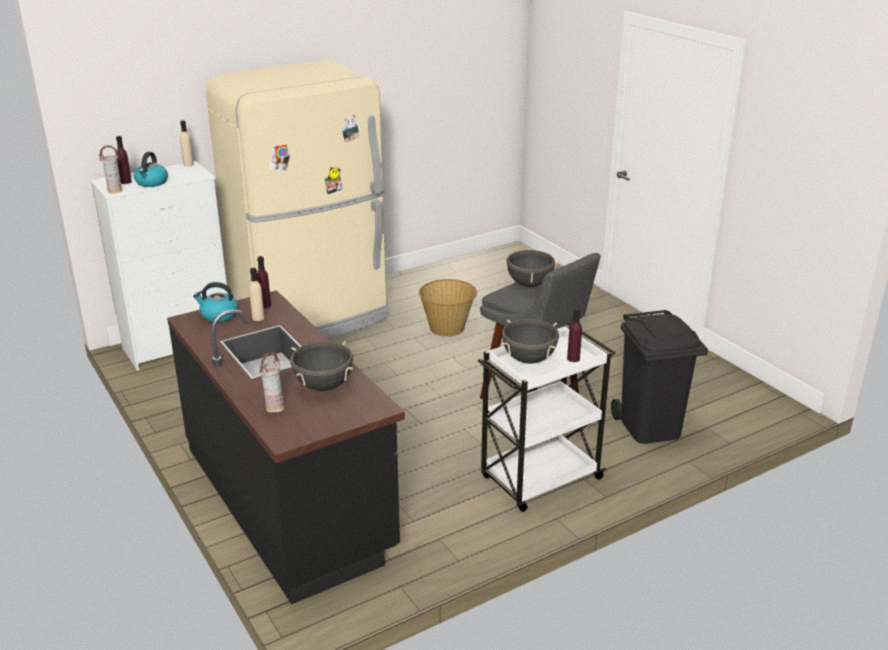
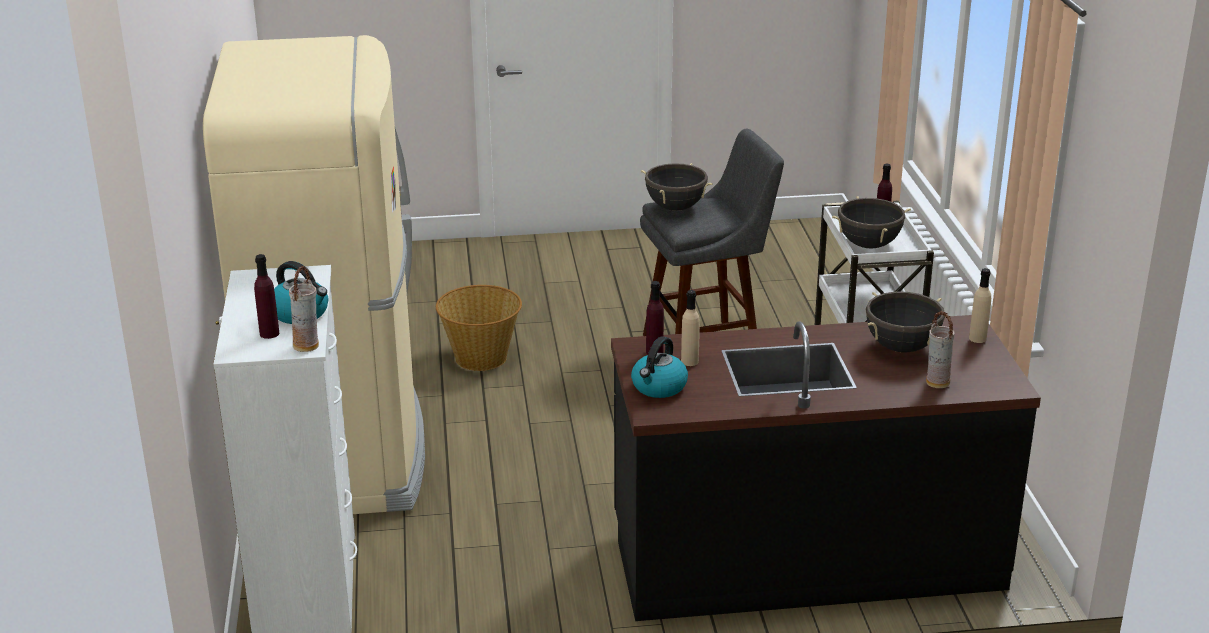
camera: 65 degrees left, 0 degrees up
(188, 164) = (244, 277): beige bottle -> beige bottle (977, 338)
(649, 427) = (807, 300): black trash can -> none

